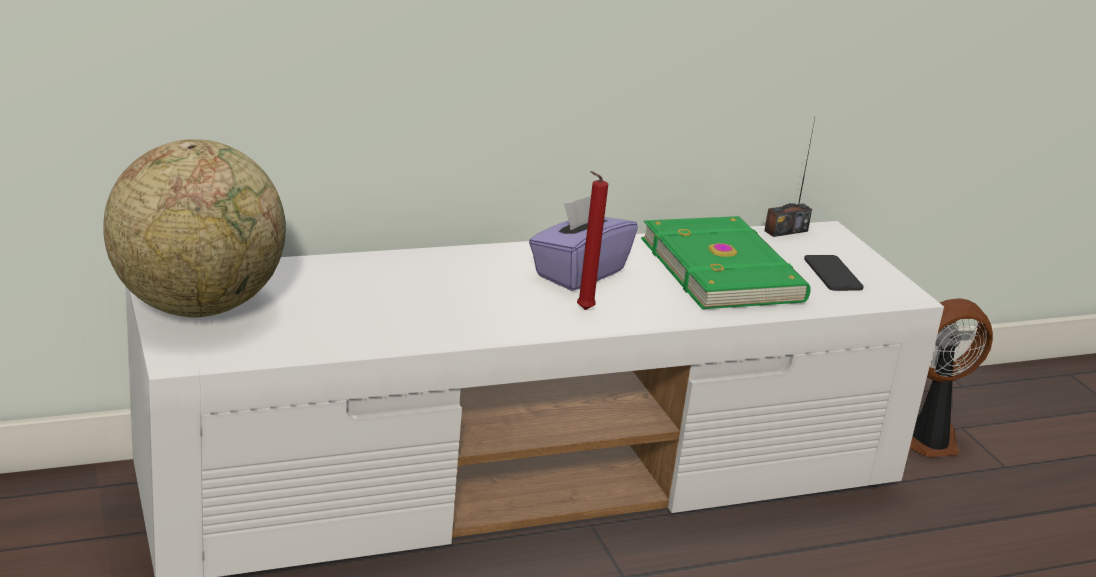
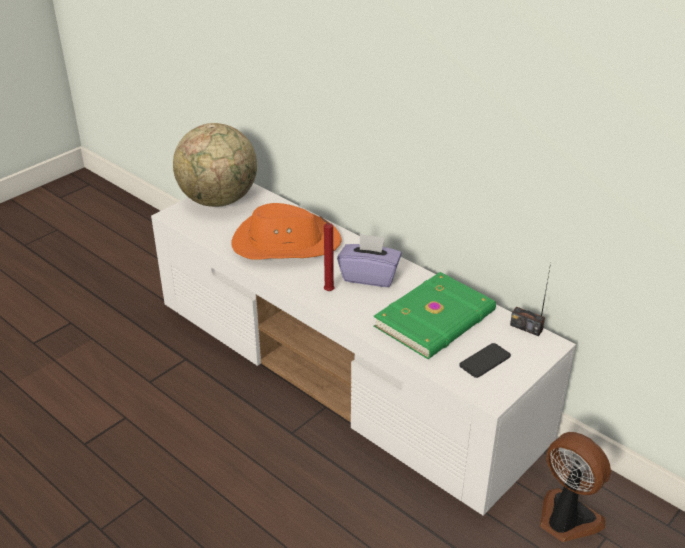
camera: 65 degrees right, 10 degrees up
(413, 297) = (285, 243): none -> orange hat

